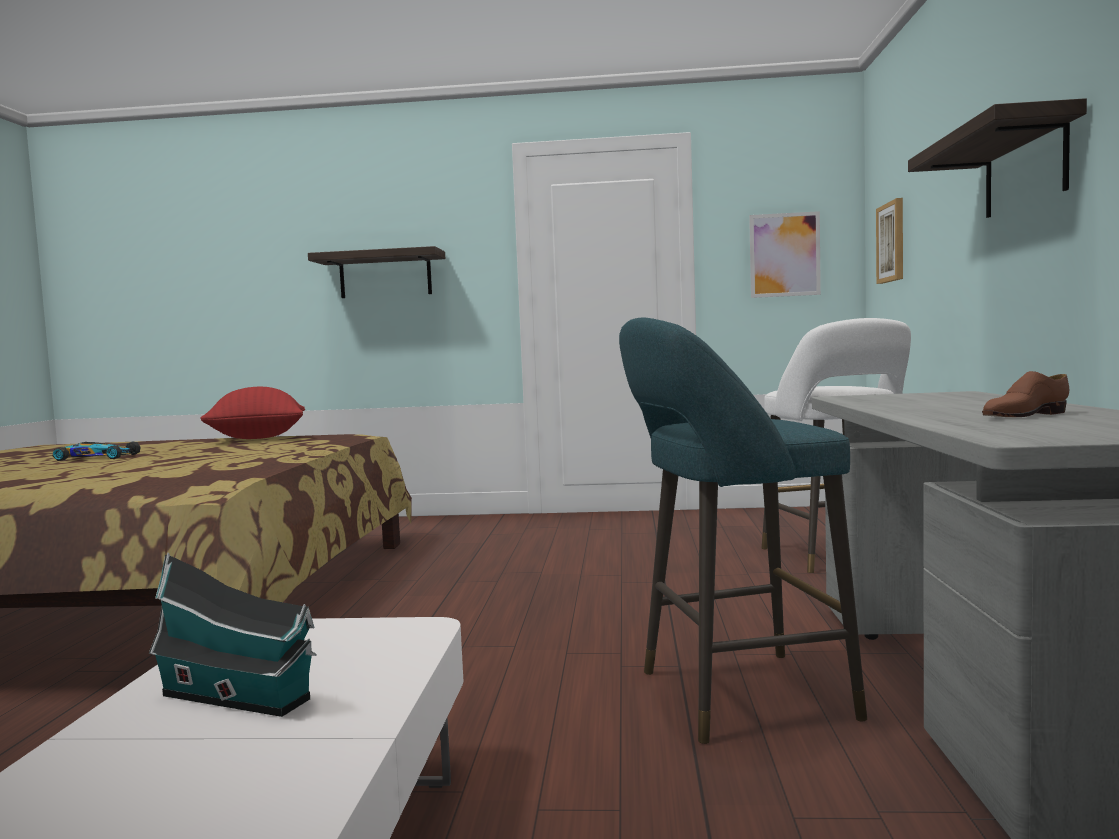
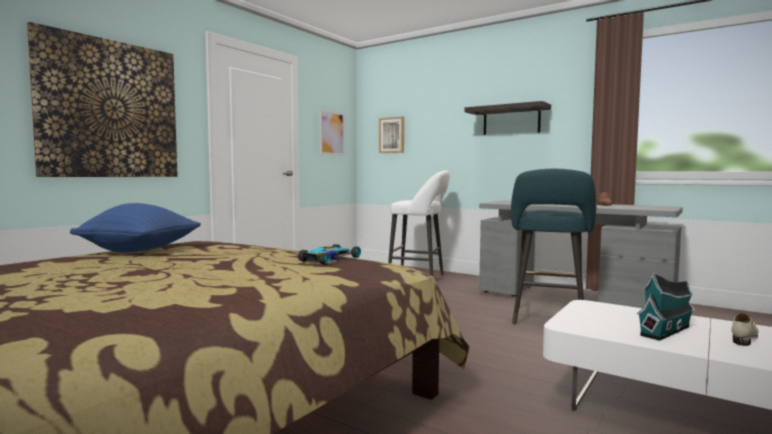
camera: 60 degrees left, 0 degrees up
(96, 457) = (117, 278): toy car -> toy car (329, 259)
(208, 773) = (744, 338): none -> beige shoe
(257, 439) = (140, 251): red pillow -> blue pillow
(385, 275) = (110, 109): shelf -> picture

